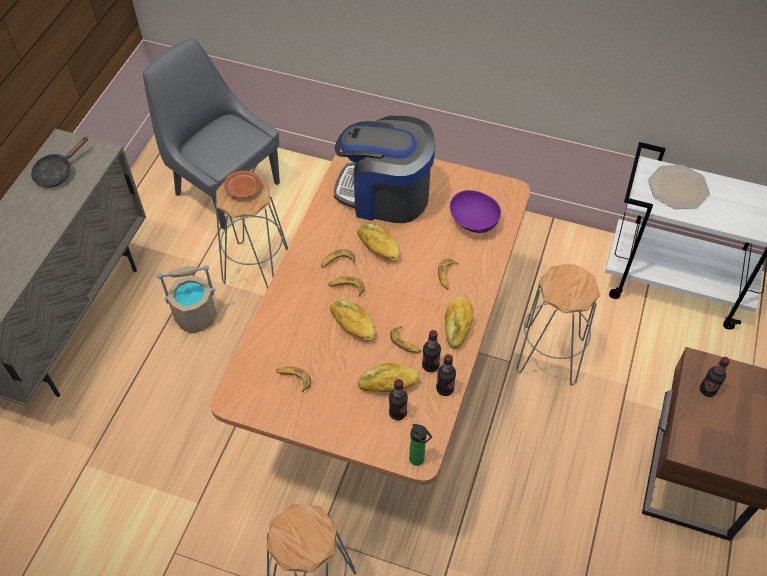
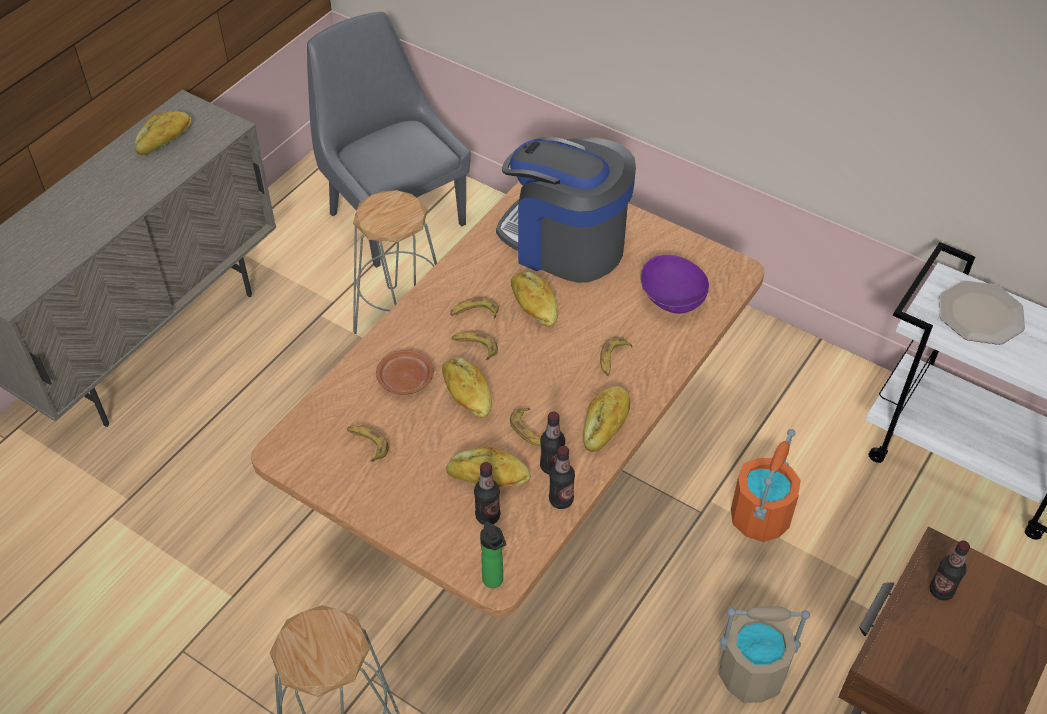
camera: 15 degrees right, 5 degrees down
(57, 172) = (165, 140): black frying pan -> bread
(196, 316) = (307, 366): beige bucket -> beige bucket (752, 673)
(242, 189) = (392, 207): brown plate -> brown plate (404, 379)
(550, 355) = (760, 517): grey stool -> orange bucket

